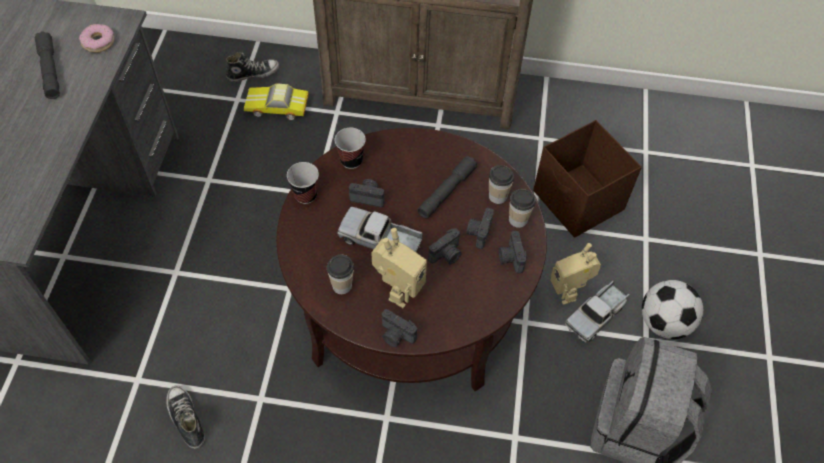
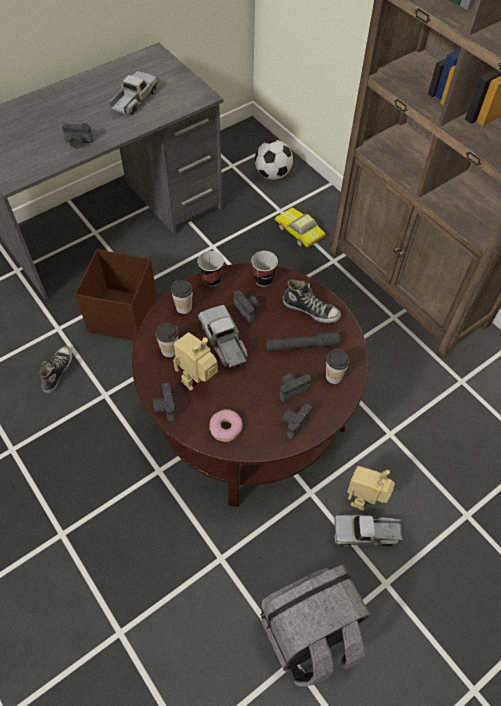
camera: 45 degrees right, 0 degrees up
(50, 71) = (134, 100): grey flashlight -> toy truck
(98, 42) = (176, 100): donut -> donut (225, 428)
(253, 74) = (306, 201): shoe -> shoe (311, 310)
(398, 290) = (198, 381): toy robot -> toy robot turned 150 degrees clockwise
(446, 255) = (254, 386): camera -> camera (78, 143)
(518, 219) = (330, 403): cup -> cup (183, 307)
(578, 202) = (441, 446): brown storage box -> brown storage box (122, 315)
(664, 322) = (413, 585): football -> football (273, 174)

